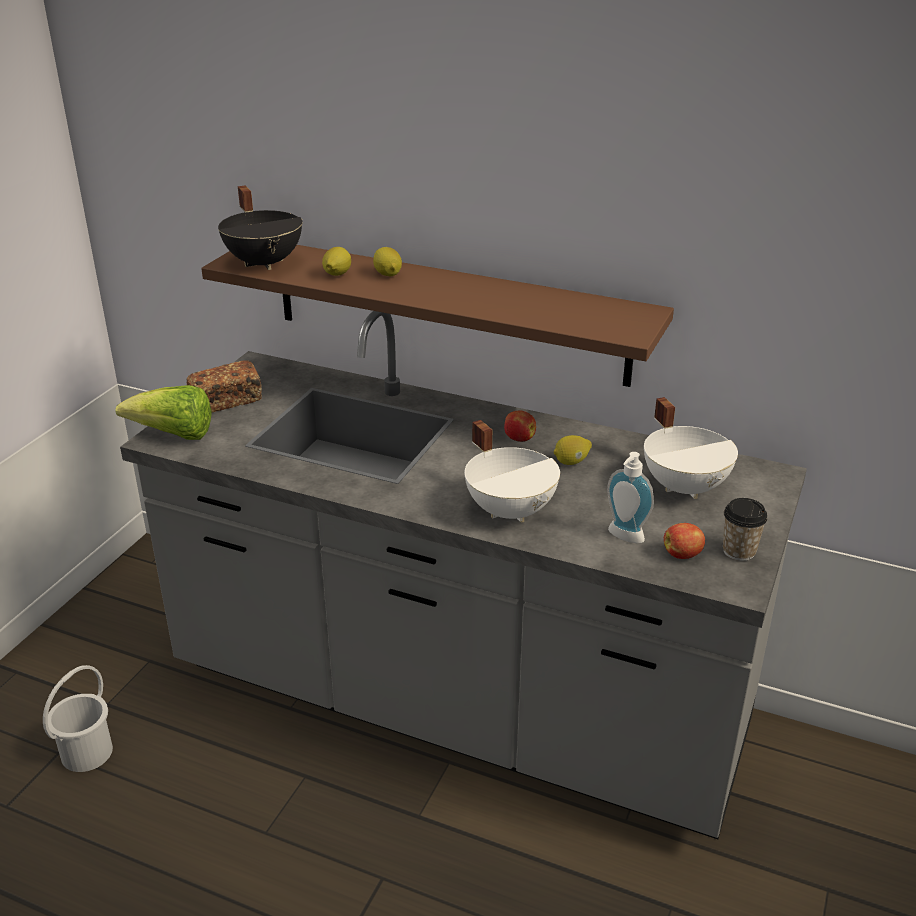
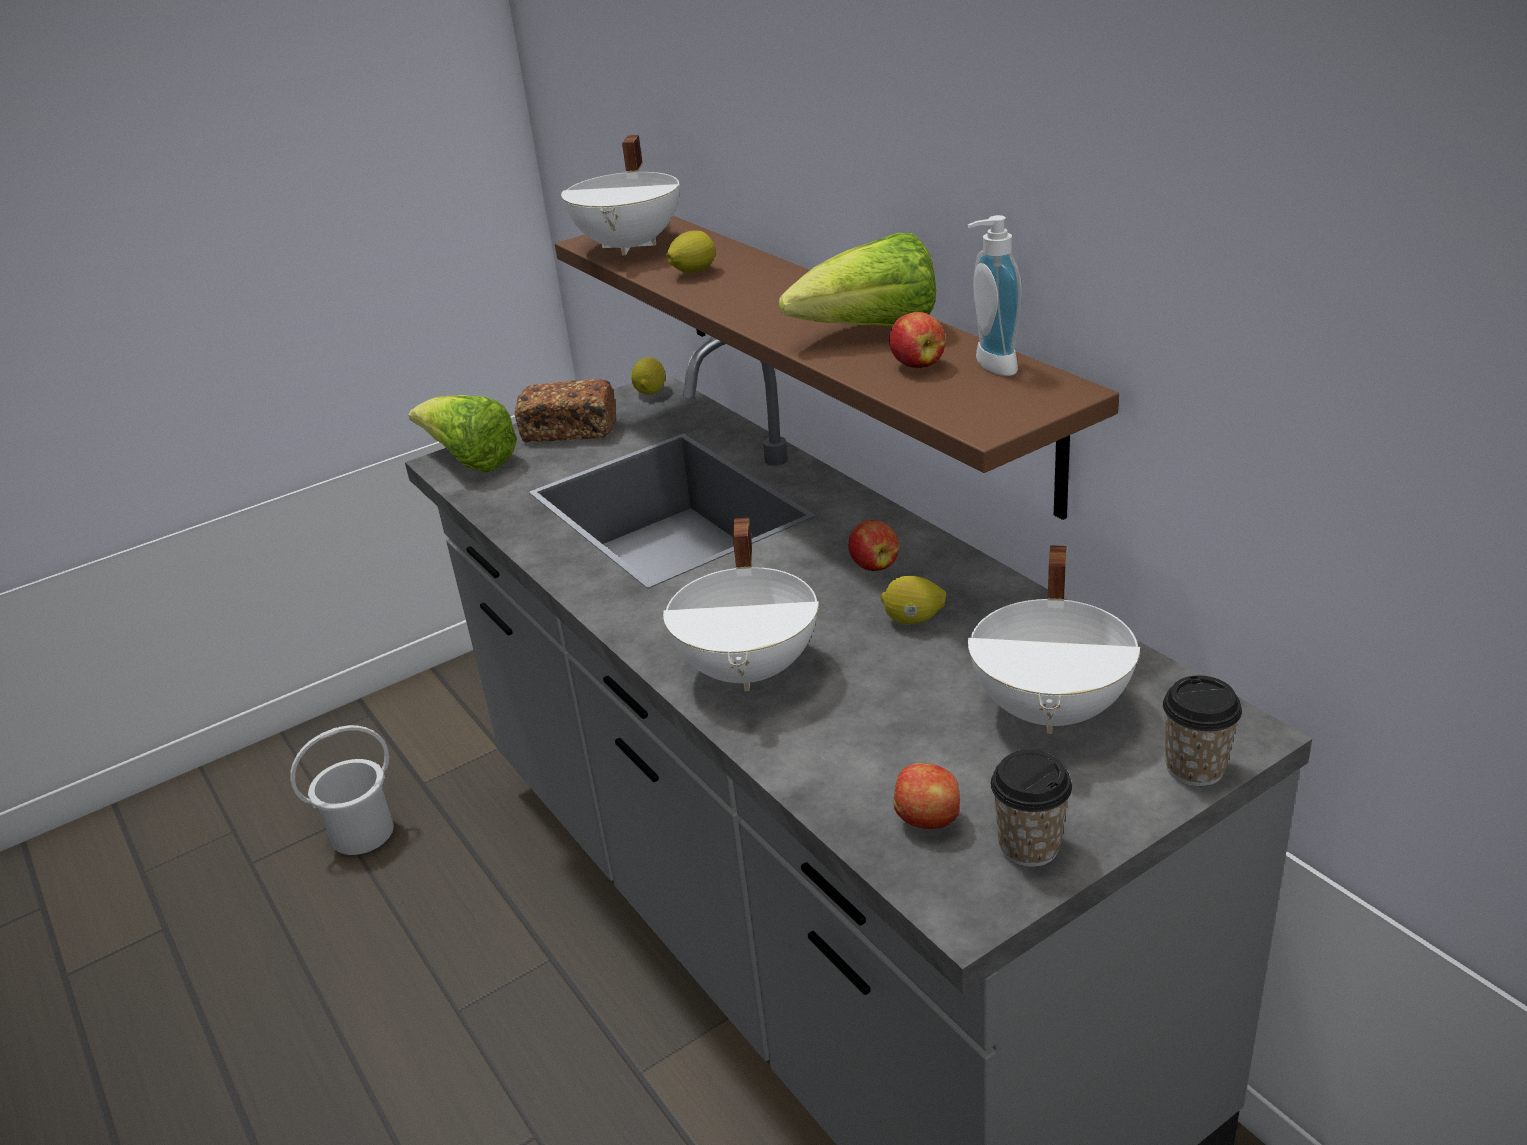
camera: 35 degrees right, 0 degrees up
(265, 262) = (631, 245): black cooking pot -> white cooking pot
(387, 274) = (757, 280): lemon -> lemon (651, 391)
(502, 295) = (870, 332): none -> lettuce
(553, 310) = (917, 365): none -> apple
(623, 537) = (866, 761): soap dispenser -> soap dispenser (989, 367)
(773, 495) = (1195, 768): none -> cup

